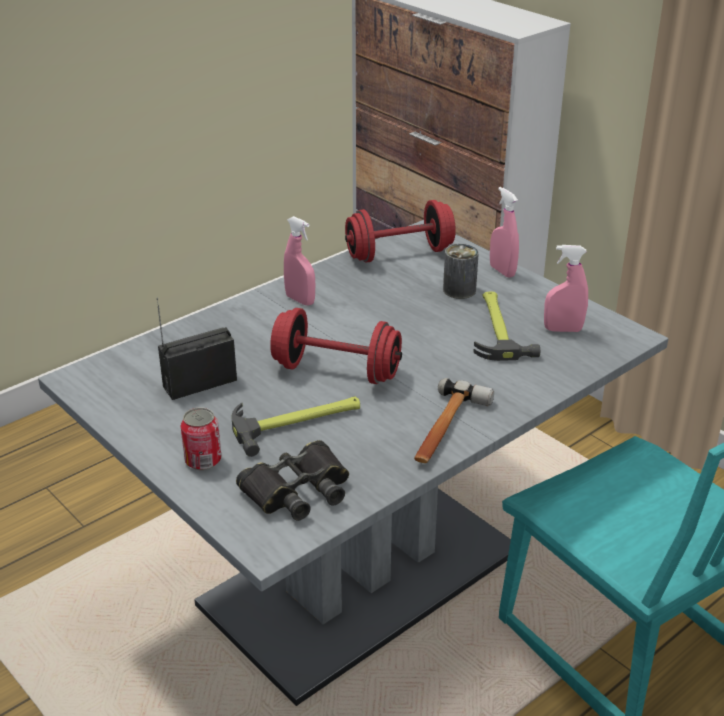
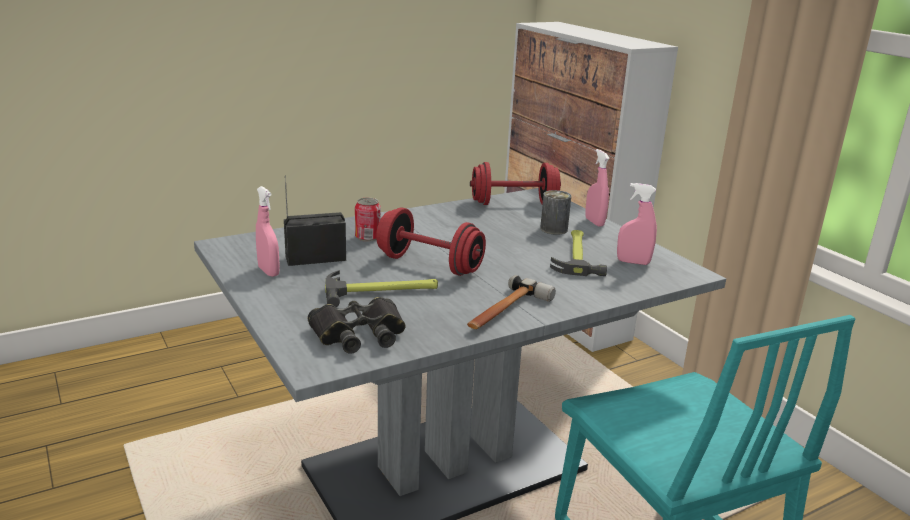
camera: 10 degrees right, 10 degrees down
(203, 460) = (291, 305): can -> can (367, 237)
(300, 300) = (421, 220): pink spray bottle -> pink spray bottle (268, 271)

